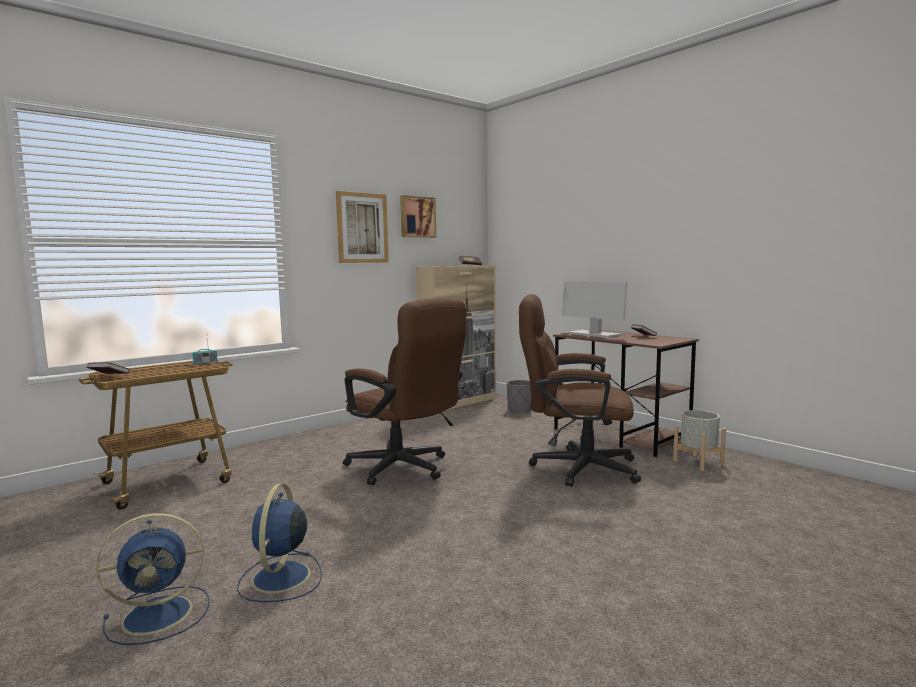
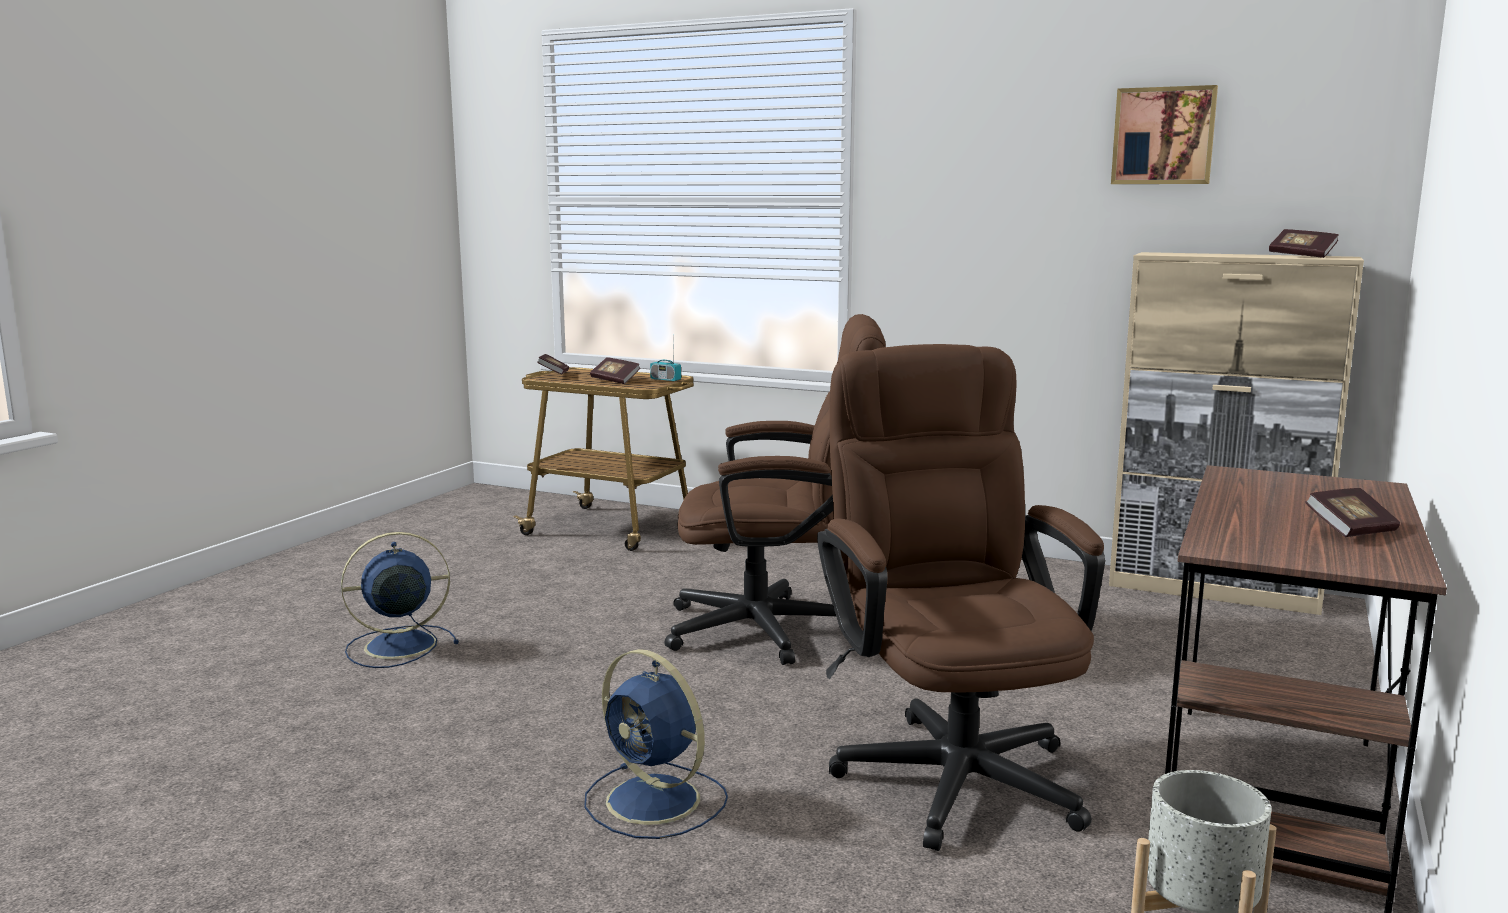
camera: 65 degrees right, 5 degrees up
(161, 614) = (316, 619): blue fan -> blue fan (656, 801)
(173, 369) = (615, 380): none -> book
(362, 228) = (1013, 167): picture -> none
(405, 469) = (778, 629): brown office chair -> brown office chair turned 105 degrees counterclockwise
(520, 410) = (1274, 653): grey planter -> none
(593, 334) = (1280, 491): monitor -> none

